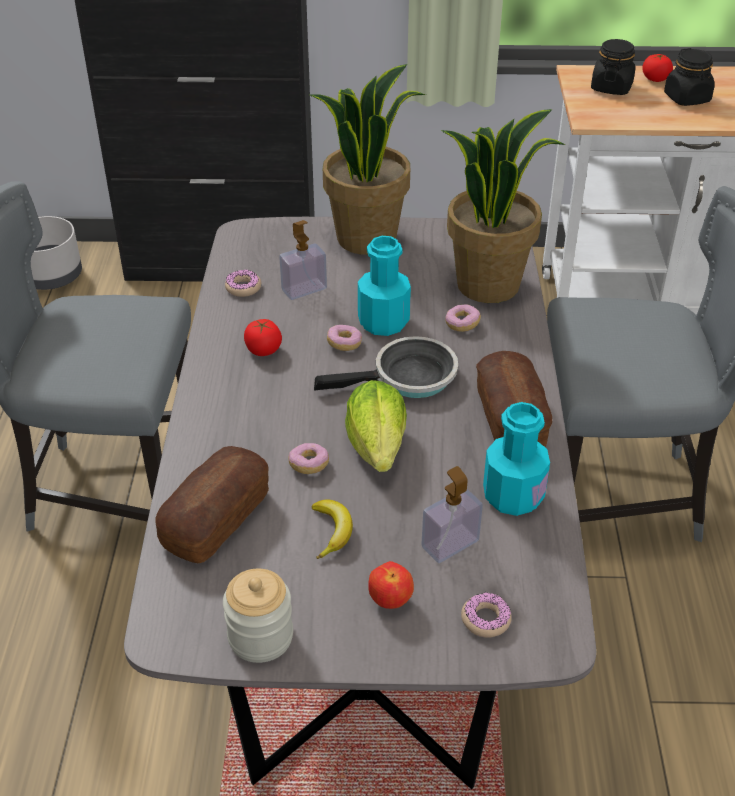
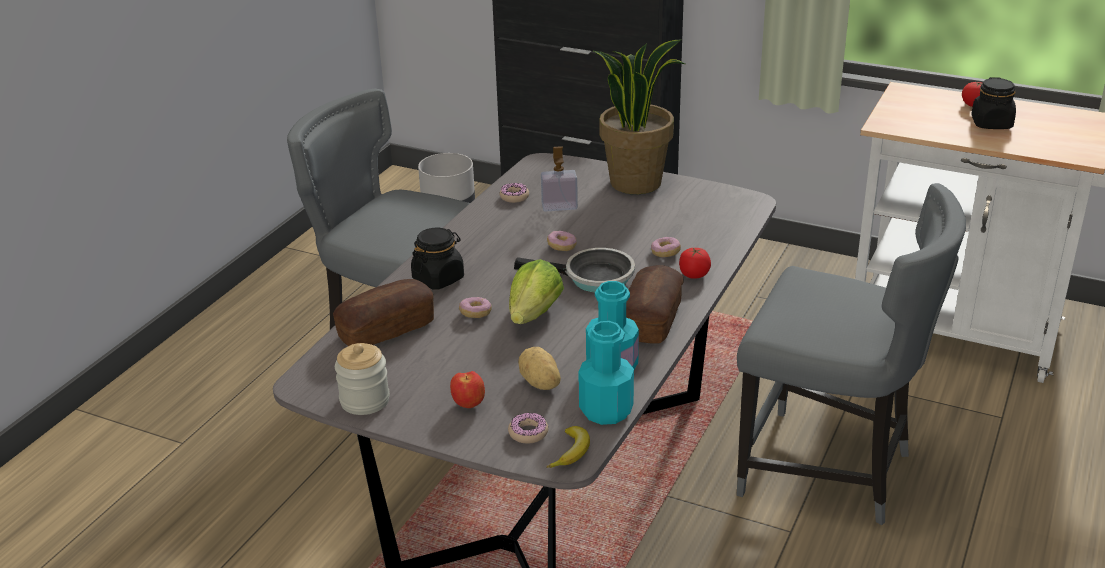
camera: 25 degrees right, 10 degrees down
(263, 350) = (498, 238): tomato -> tomato (694, 274)
(332, 531) = (460, 355): banana -> banana (571, 452)
(383, 322) = (603, 239): turquoise bottle -> turquoise bottle (606, 410)
(450, 544) = (539, 383): soap dispenser -> potato
(488, 284) = (710, 231): potted plant -> none
(611, 87) = (925, 105): black jar -> black jar (438, 278)

